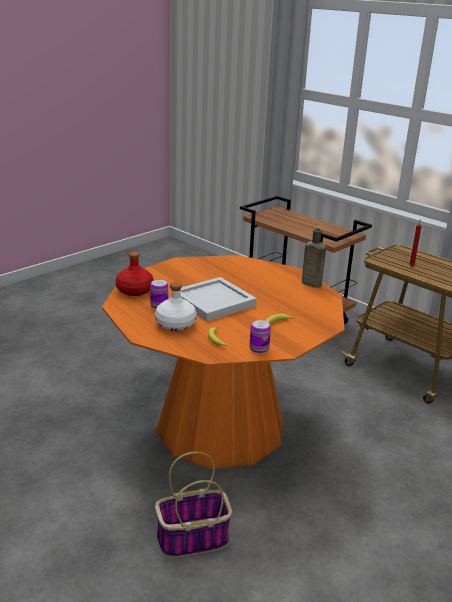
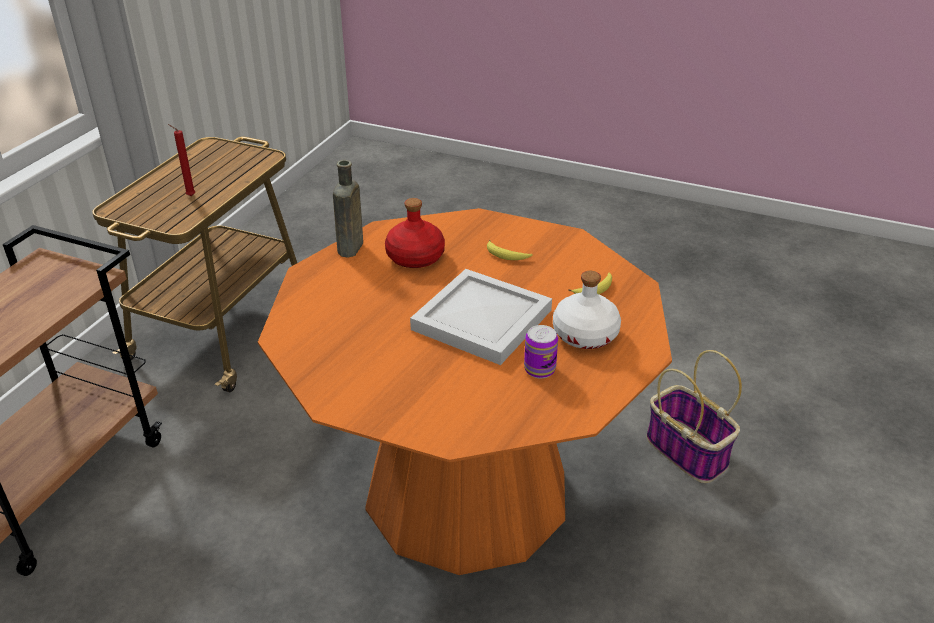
camera: 110 degrees left, 10 degrees up
(135, 290) = (505, 416): red bottle -> red bottle (414, 257)
(259, 349) = (586, 254): can -> none

